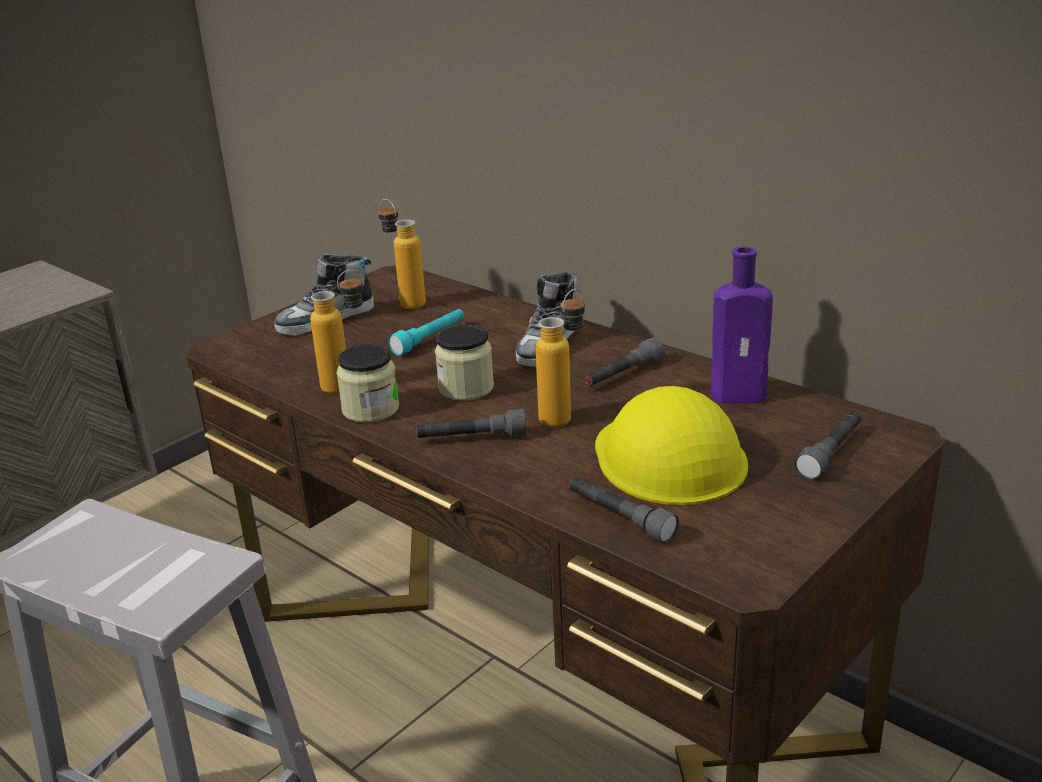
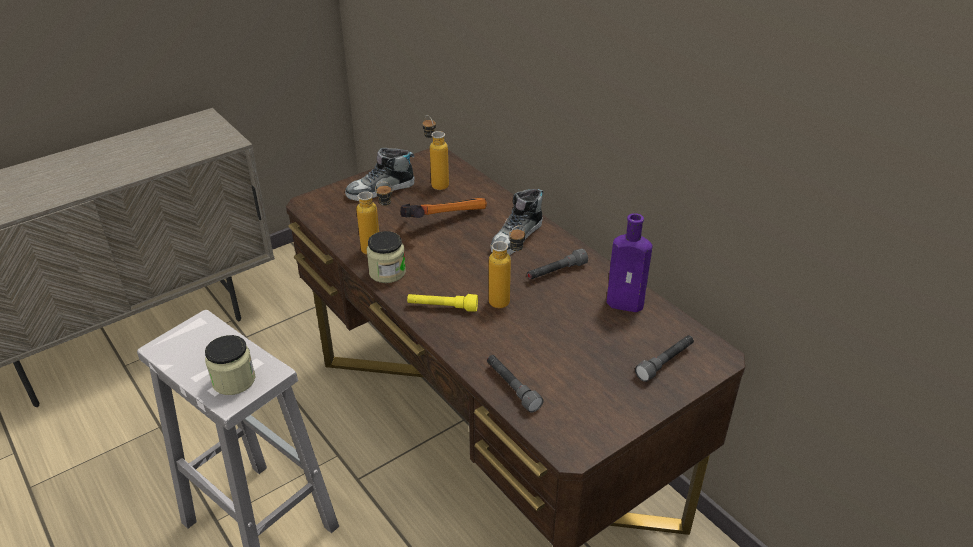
camera: 10 degrees right, 10 degrees up
(429, 339) = (441, 219): turquoise flashlight -> hammer
(466, 388) = (452, 265): jar -> jar (234, 380)
(471, 438) = (442, 307): grey flashlight -> yellow flashlight
(669, 457) = (560, 346): yellow hard hat -> none

